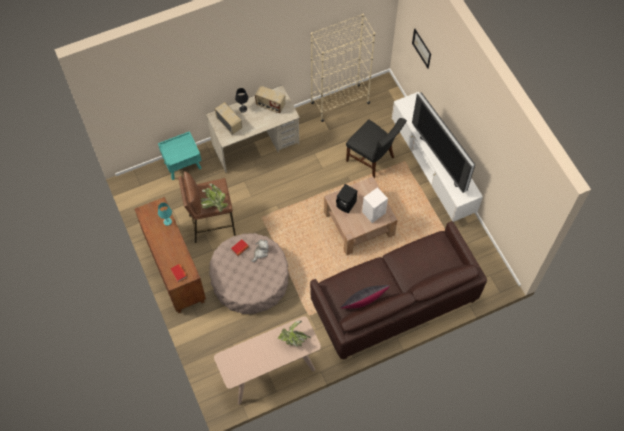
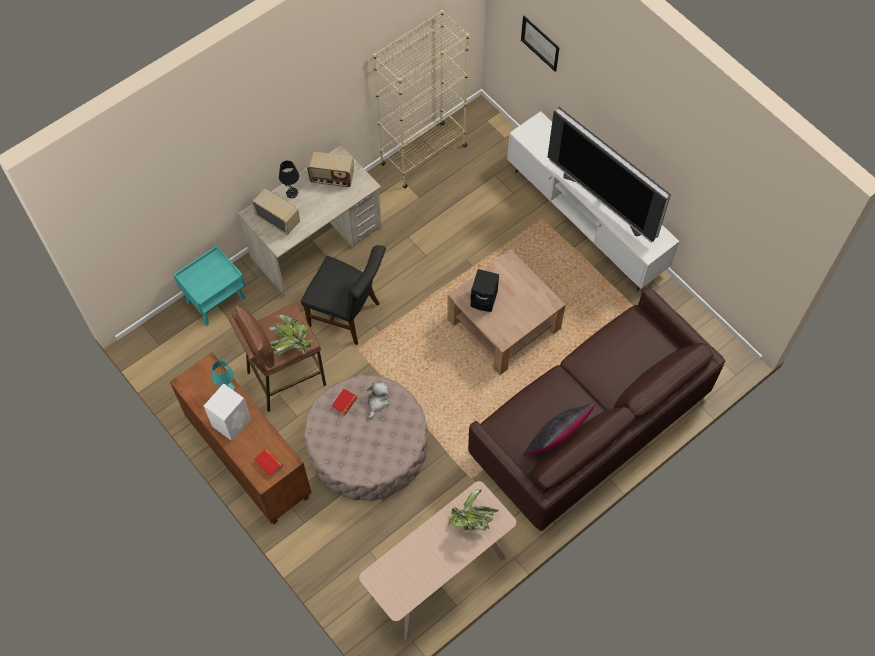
camera: 15 degrees left, 0 degrees up
(373, 160) = (496, 227): black chair -> black chair (348, 315)
(374, 212) = (528, 301): white speaker -> white speaker (232, 422)

